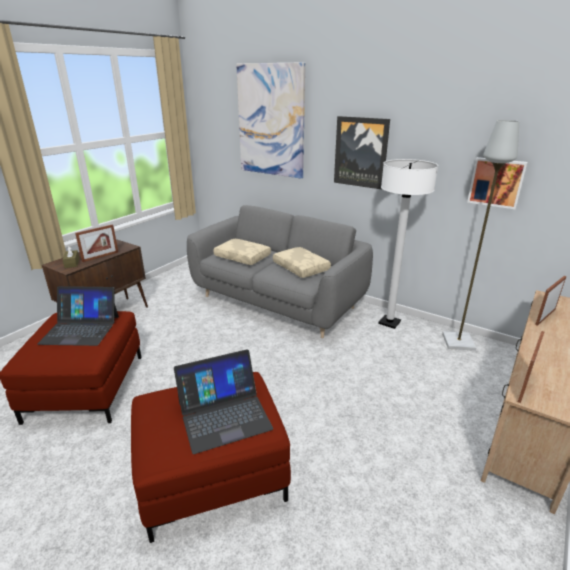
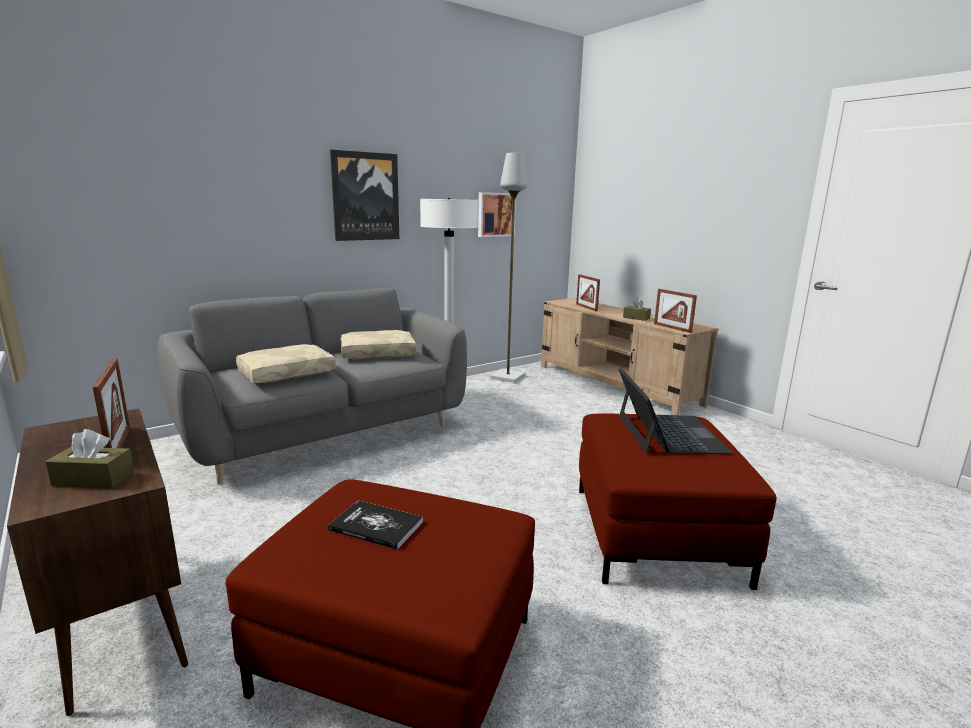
camera: 70 degrees left, 10 degrees down
(80, 329) = (376, 526): laptop -> book
(271, 121) = (208, 156): picture -> none
(543, 354) = (636, 318): none -> brown tissue box

